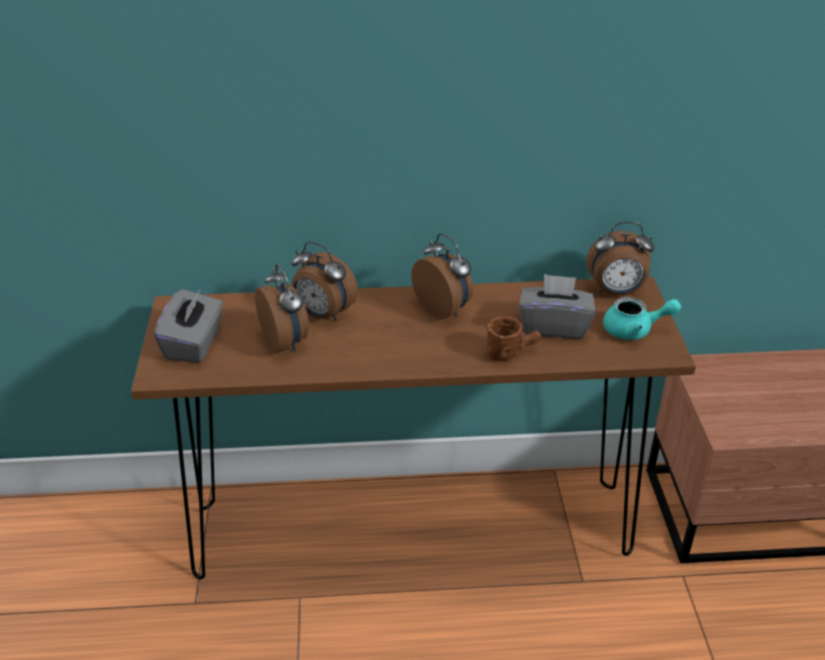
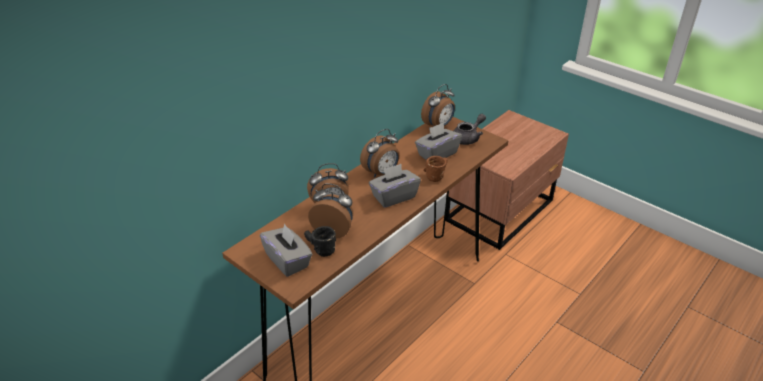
camera: 45 degrees left, 0 degrees up
(241, 351) = (318, 249): none -> black mug
(413, 346) = (394, 197): none -> grey tissue box
(443, 309) = (381, 173): alarm clock -> alarm clock turned 135 degrees clockwise
(634, 330) = (468, 138): turquoise teapot -> grey teapot

